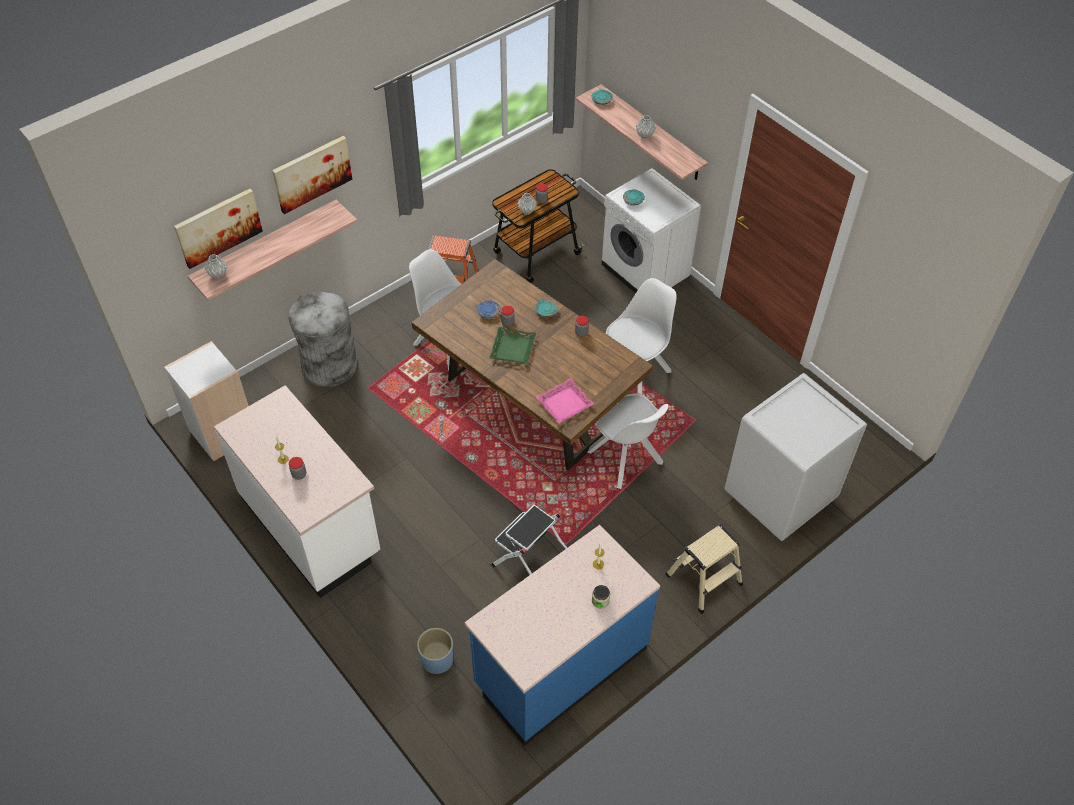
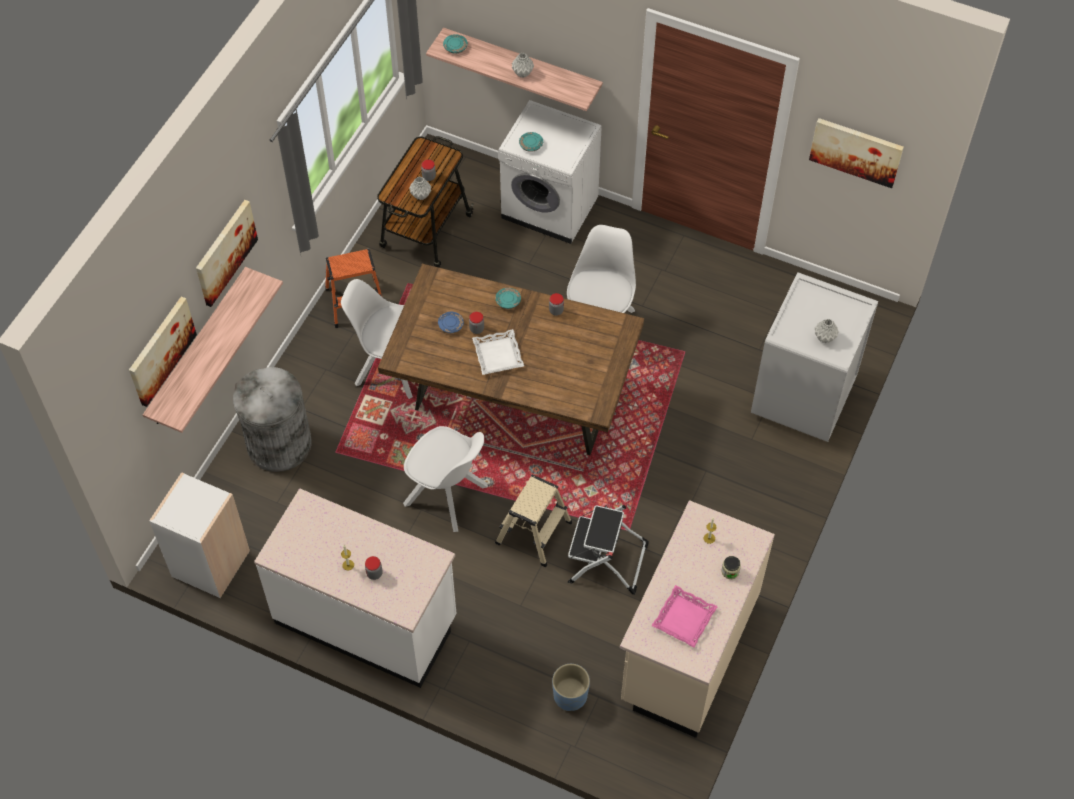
camera: 25 degrees left, 5 degrees up
(218, 275) = (175, 400): grey vase -> grey vase (824, 338)
(513, 349) = (498, 355): green tray -> white tray
(560, 666) = (687, 649): blue counter -> beige counter
(564, 403) = (581, 392): pink tray -> pink tray (683, 618)
(625, 458) = (638, 420): white chair -> white chair (447, 496)
(703, 579) = (774, 509): beige step ladder -> beige step ladder (533, 533)
(900, 283) = (856, 151): none -> picture

